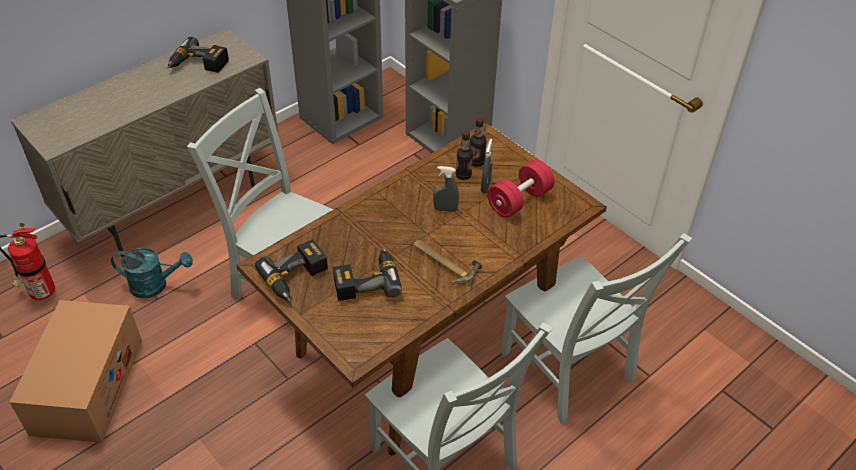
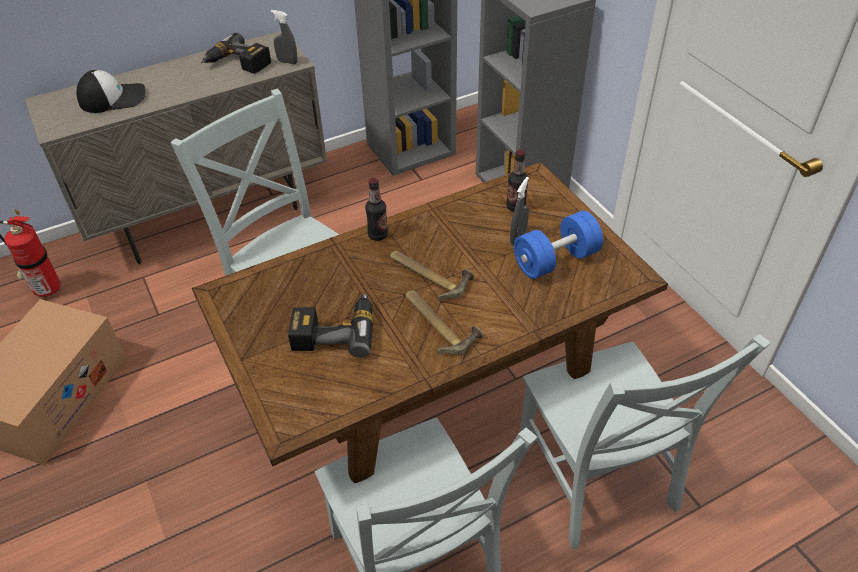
camera: 15 degrees right, 0 degrees up
(96, 110) = (113, 98): none -> cap
(155, 285) = (161, 299): turquoise watering can -> none
(297, 278) = (253, 315): power drill -> none
(425, 226) = (429, 275): none -> hammer
(445, 209) = (460, 258): grey spray bottle -> grey spray bottle (287, 62)
(463, 175) = (495, 220): bottle -> bottle (378, 235)
(519, 200) = (556, 260): red dumbbell -> blue dumbbell

